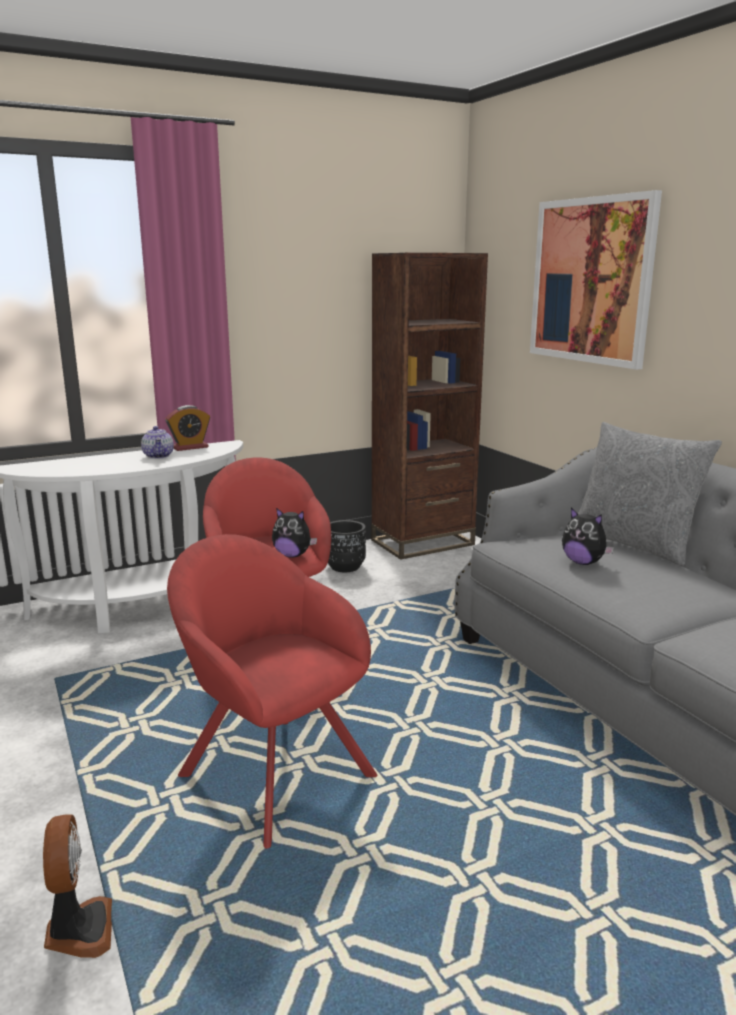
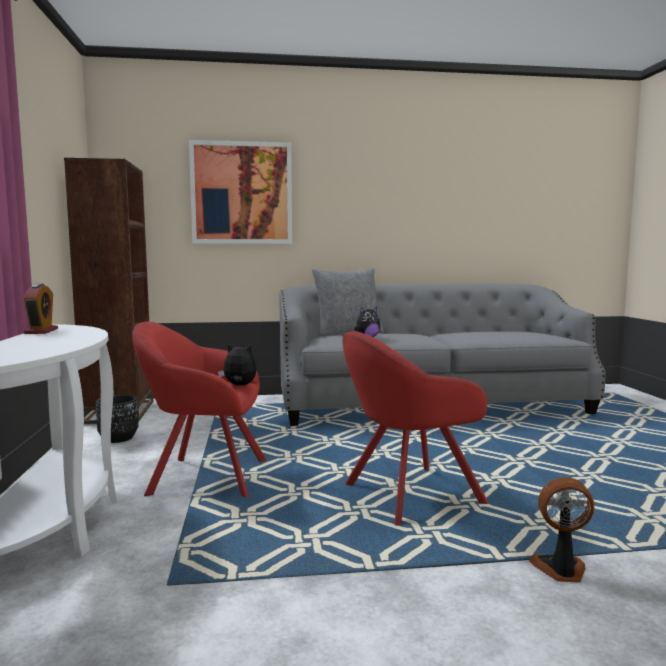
camera: 70 degrees left, 10 degrees down
(159, 456) = (52, 336): teapot -> none
(293, 555) = (239, 386): plush toy -> plush toy turned 120 degrees counterclockwise

